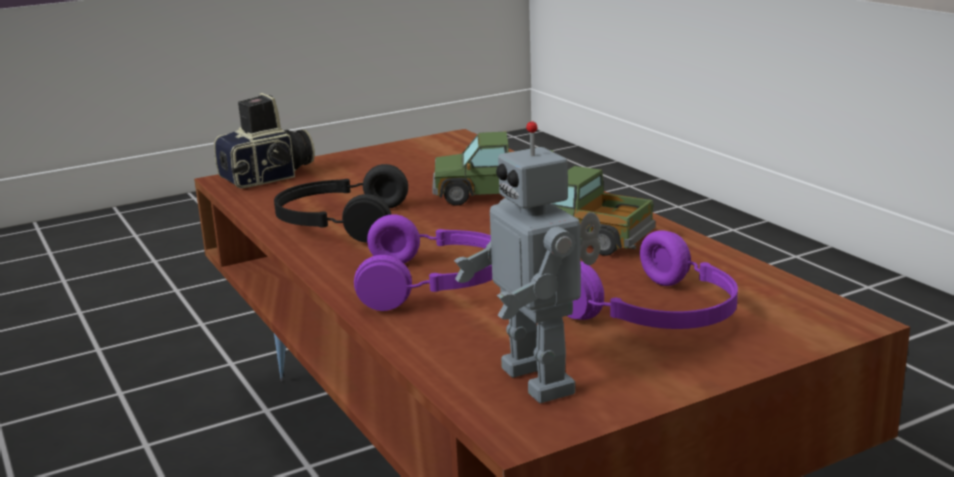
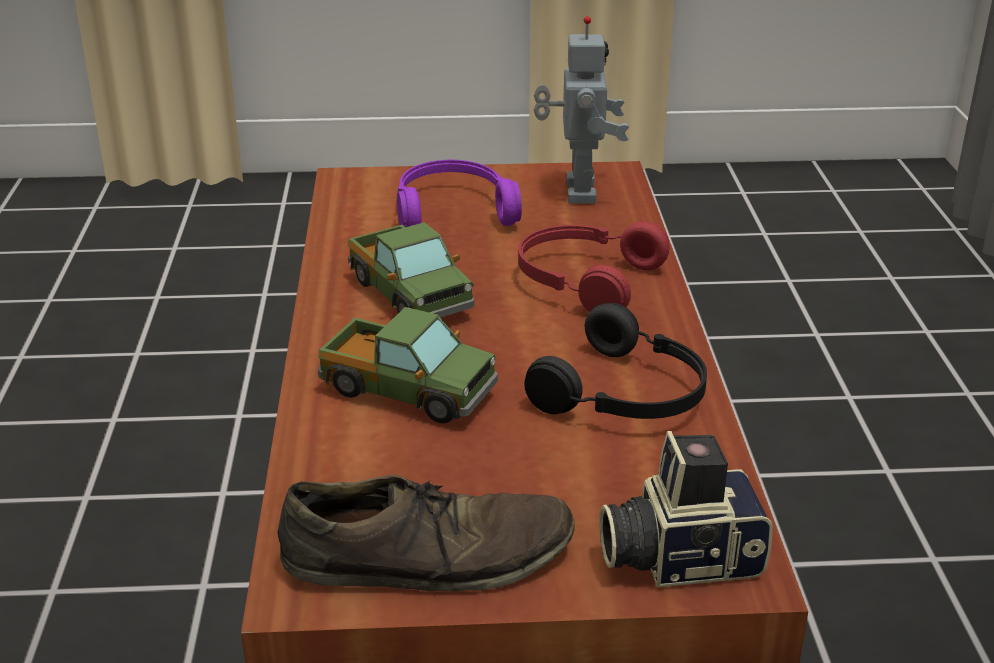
camera: 155 degrees left, 10 degrees up
(403, 154) = (429, 557): none -> brown shoe
(435, 284) = (584, 281): purple headphones -> red headphones

